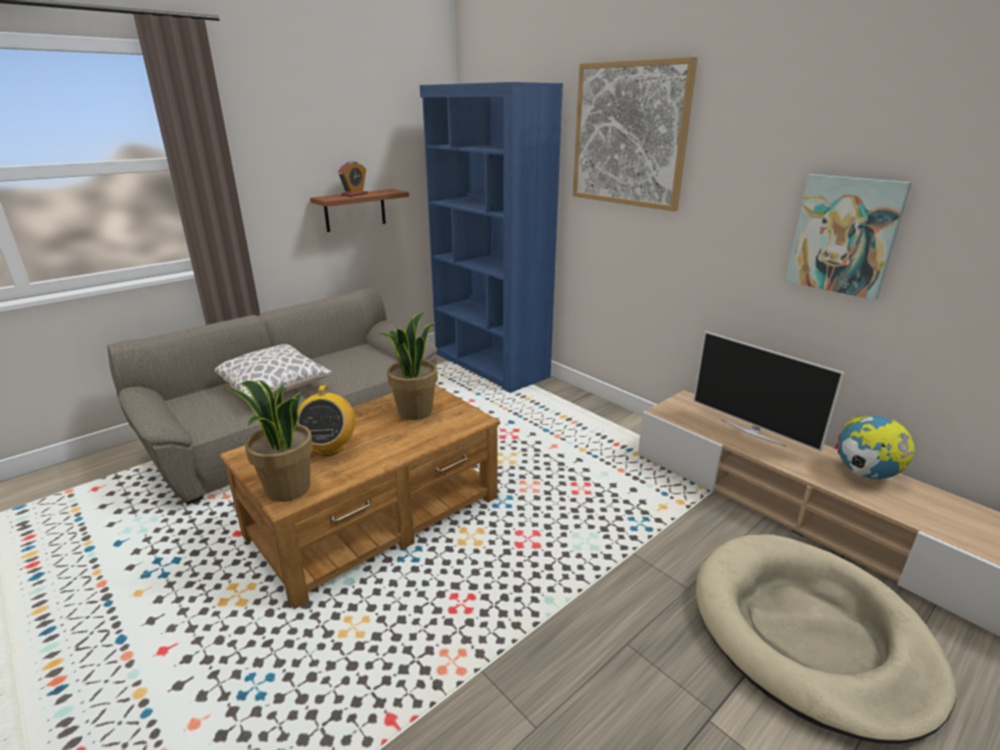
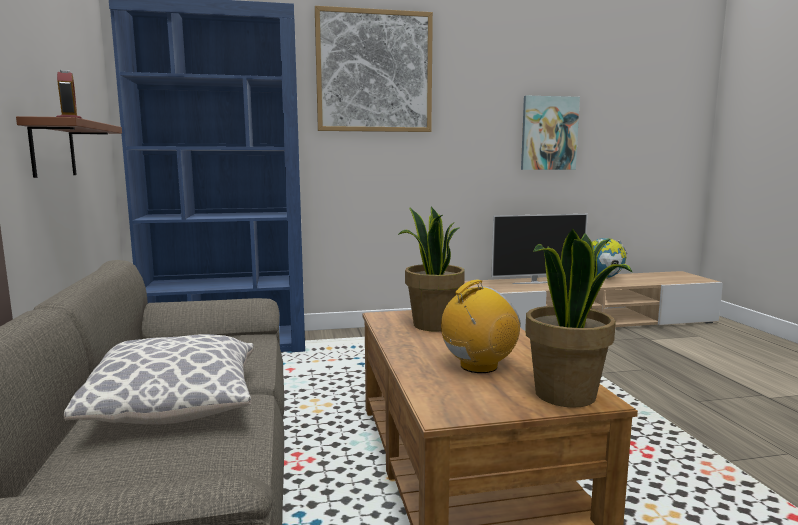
camera: 60 degrees left, 15 degrees down
(329, 448) = (478, 366): radio -> radio turned 60 degrees counterclockwise
(809, 634) = (694, 354): beige dog bed -> none

